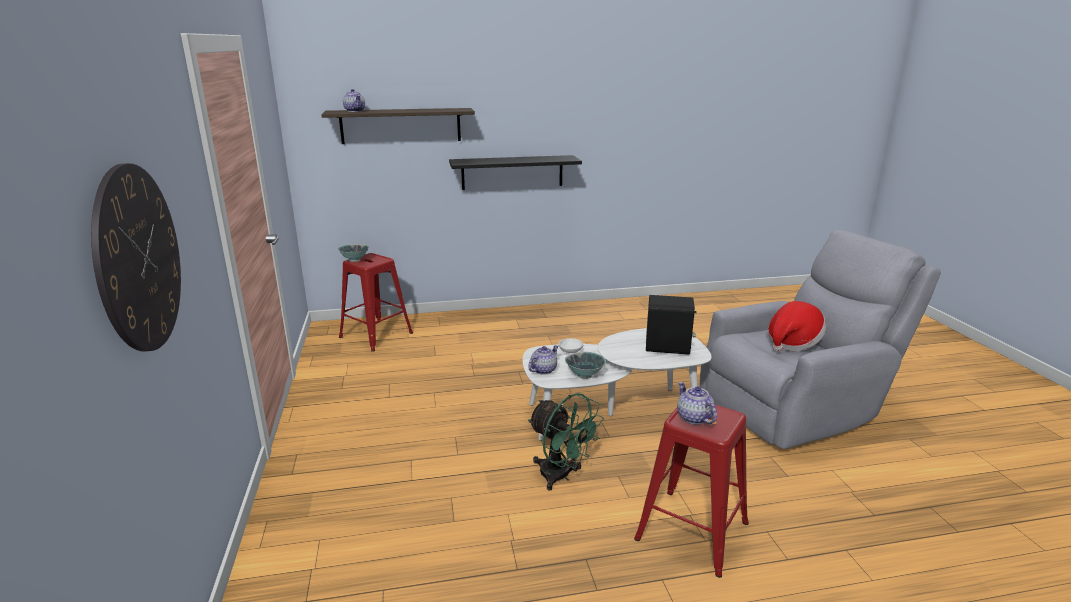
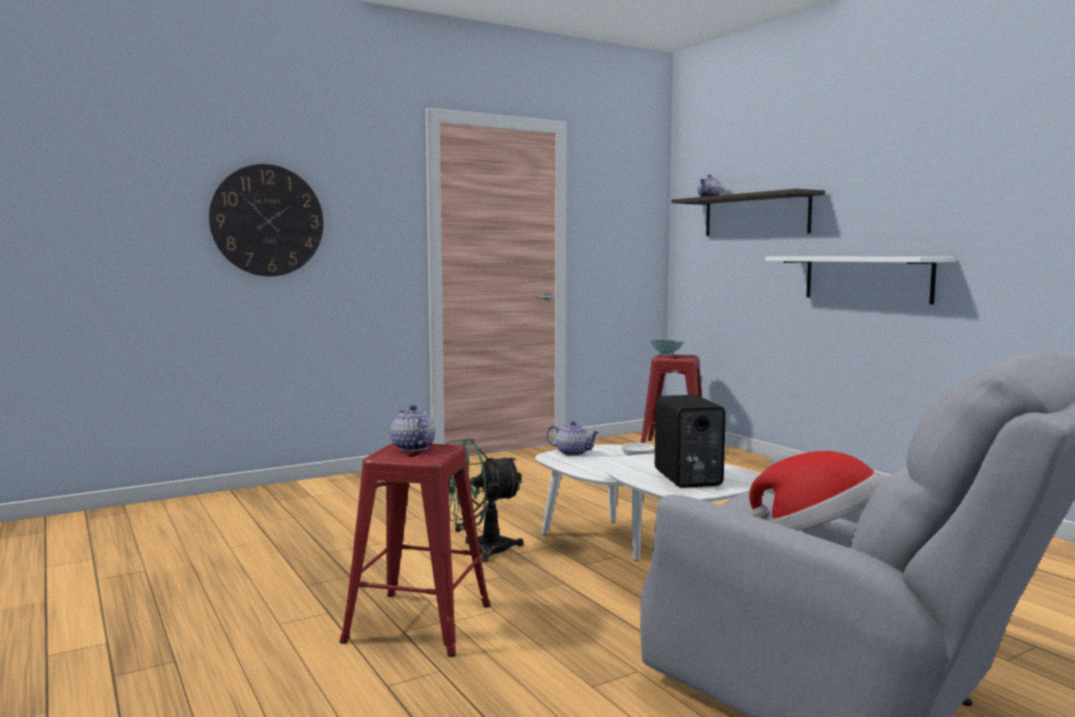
camera: 70 degrees right, 15 degrees down
(512, 172) = (866, 278): black shelf -> white shelf
(561, 476) = (480, 551): green fan -> green fan turned 45 degrees clockwise
(584, 375) = (579, 466): bowl -> none
(693, 417) = (412, 448): teapot -> teapot turned 75 degrees counterclockwise

